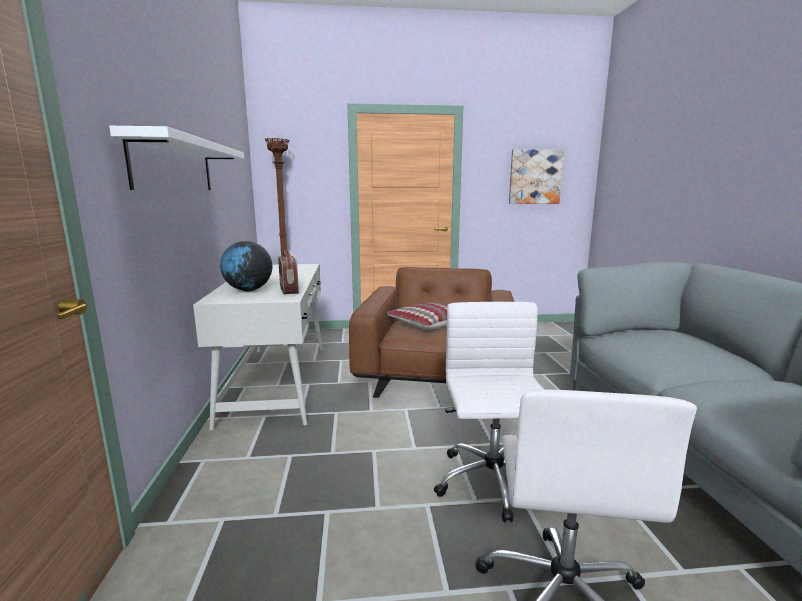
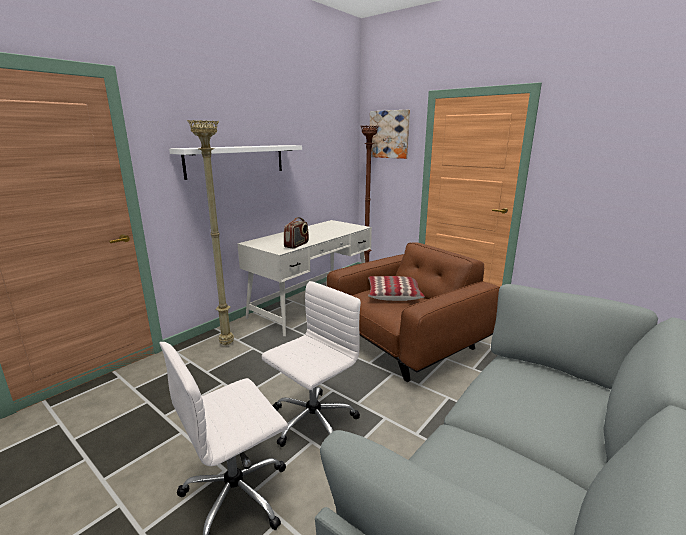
camera: 45 degrees right, 5 degrees up
(242, 468) = (228, 344): none -> beige floor lamp
(248, 290) = (280, 240): globe -> none
(535, 177) = (627, 162): picture -> picture (389, 134)

